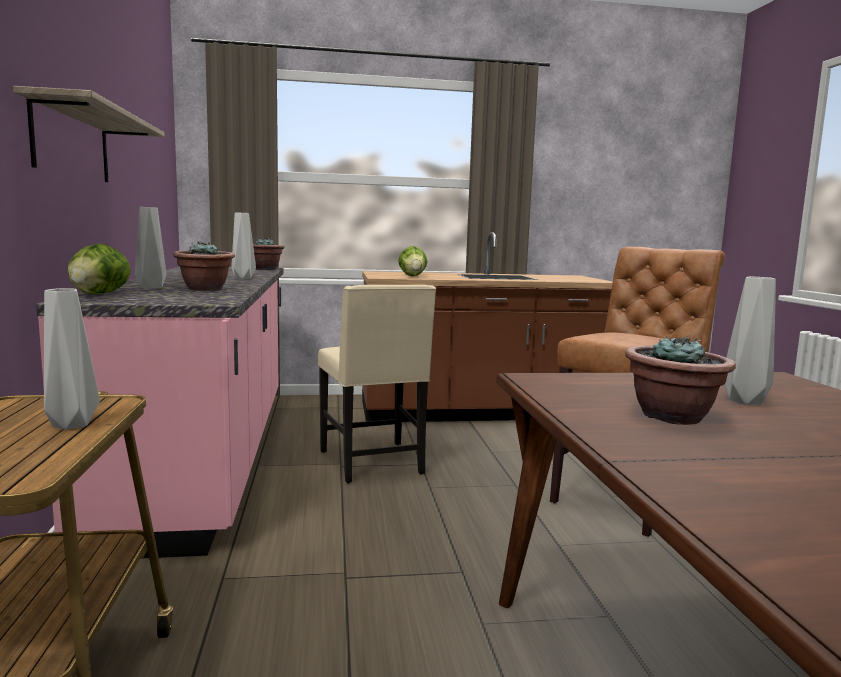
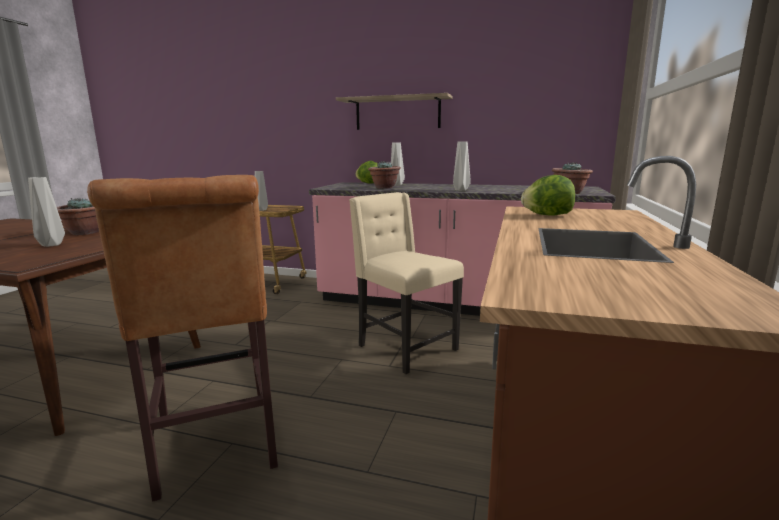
camera: 115 degrees right, 5 degrees up
(373, 463) = (404, 348): beige chair -> beige chair turned 45 degrees clockwise

